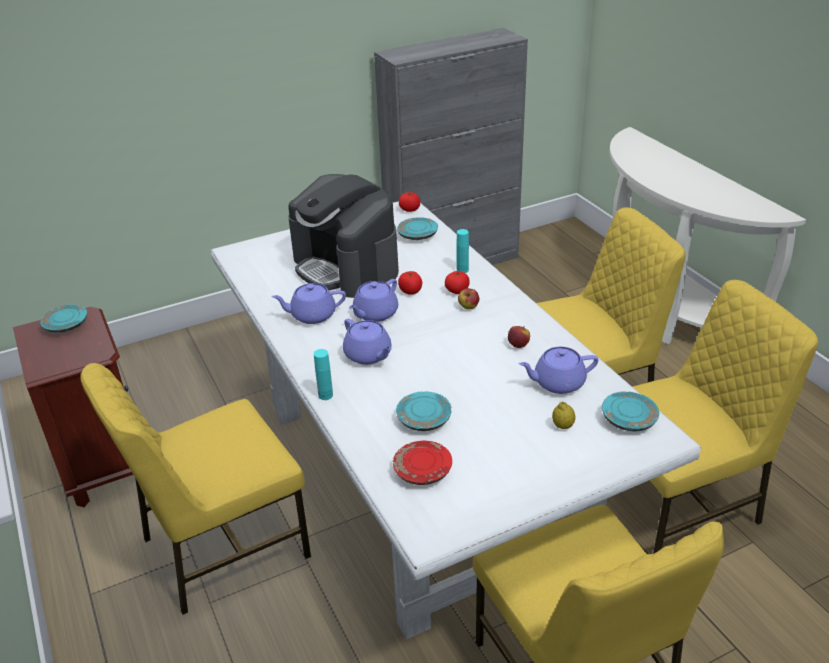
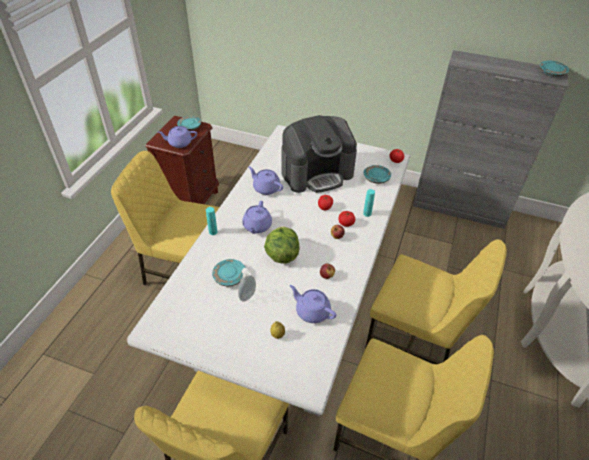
camera: 45 degrees right, 10 degrees up
(346, 267) = (317, 173): coffee machine -> coffee machine turned 120 degrees counterclockwise
(375, 314) = (291, 207): purple teapot -> purple teapot (179, 143)
(422, 471) = (192, 300): red plate -> none
(443, 360) = (282, 255): none -> lettuce
(477, 420) = (248, 297): none -> soap dispenser
(629, 419) = (312, 361): turquoise plate -> turquoise plate (552, 73)

